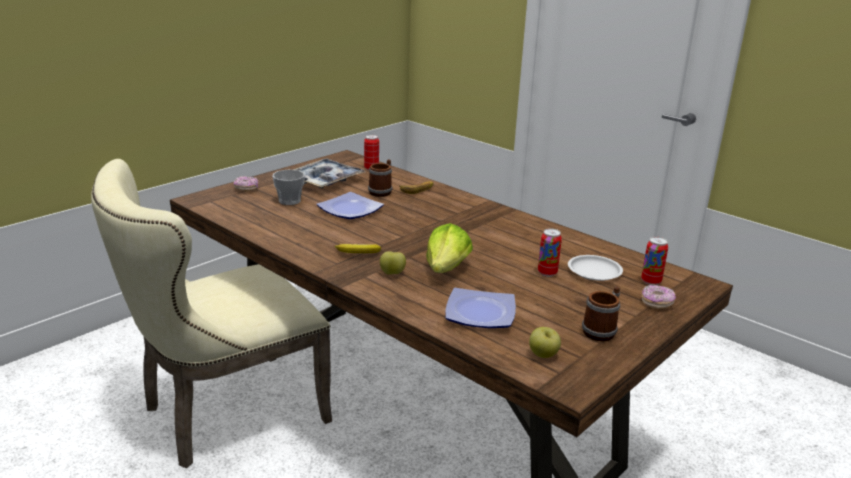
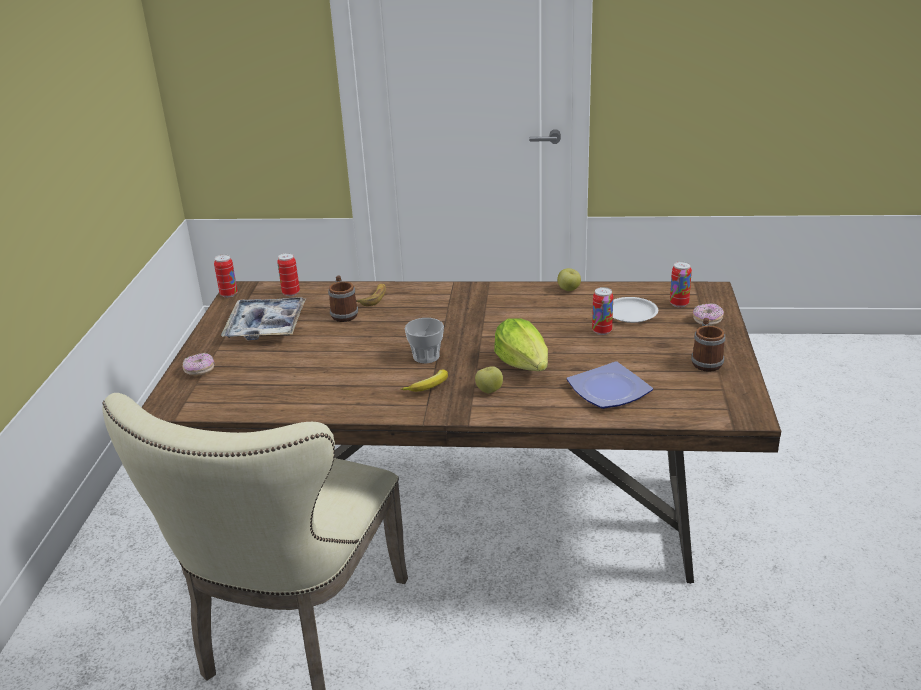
camera: 35 degrees left, 5 degrees up
(289, 201) = (270, 363): cup -> cup (426, 356)
(335, 157) = (229, 294): none -> can
(350, 210) = (348, 347): plate -> none
(543, 355) = (699, 401): apple -> apple (569, 290)

